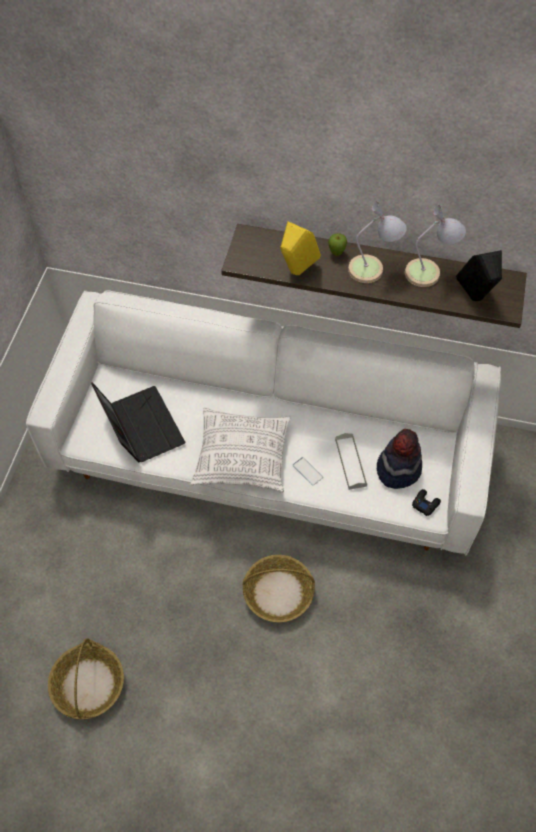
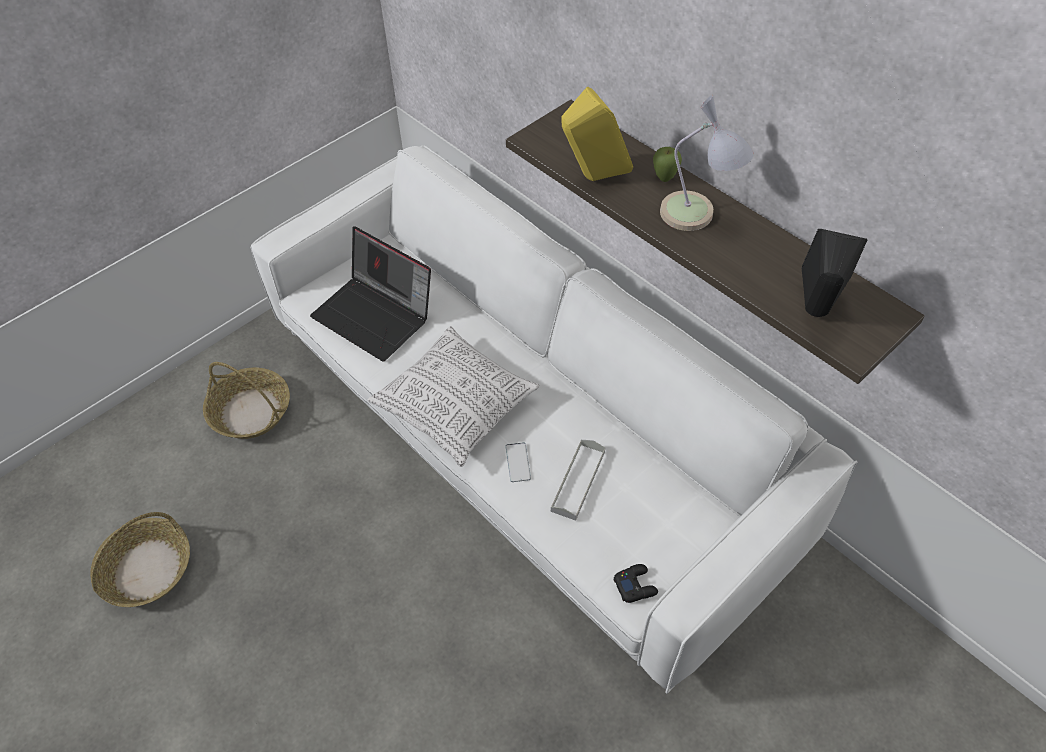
camera: 35 degrees right, 5 degrees down
(140, 426) = (376, 315): laptop -> laptop turned 120 degrees clockwise
(278, 593) = (416, 597): basket -> basket (251, 411)
(398, 469) = (632, 522): hat -> none
(430, 272) = (775, 252): table lamp -> none

